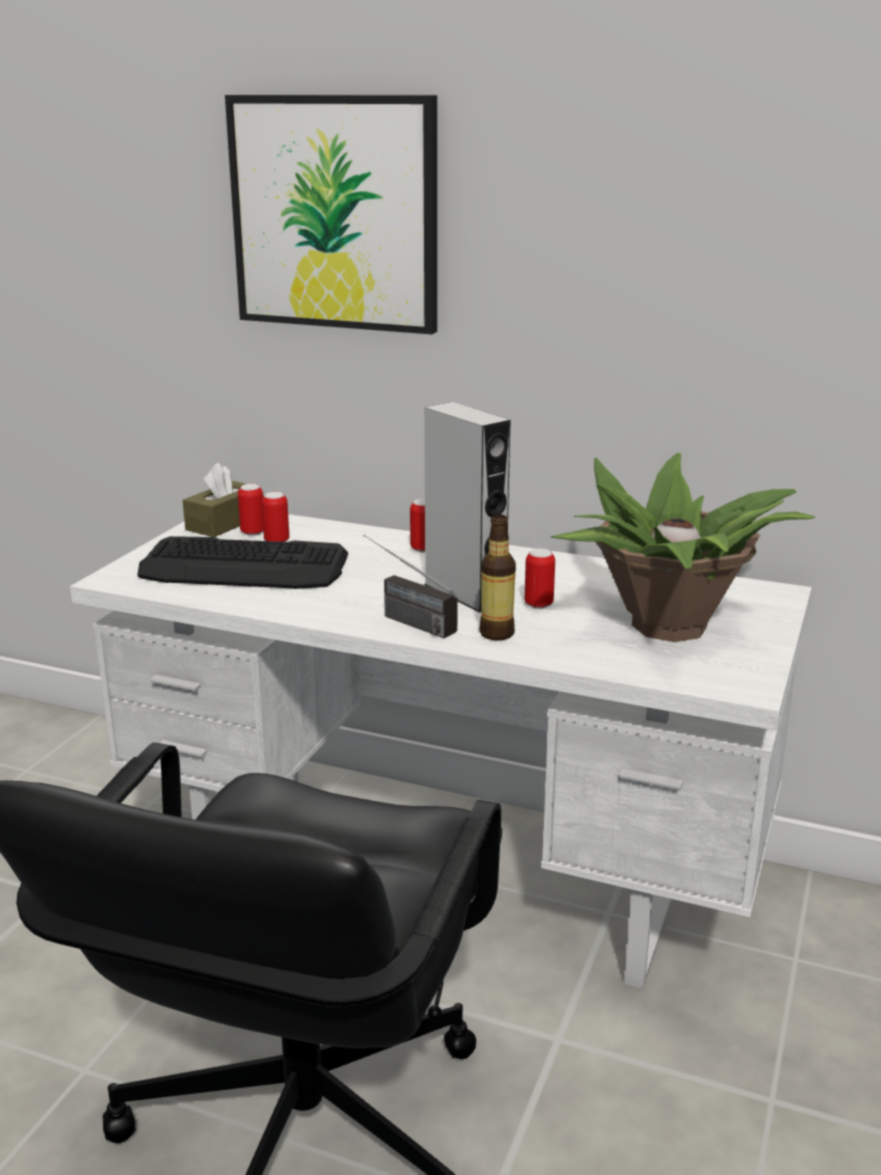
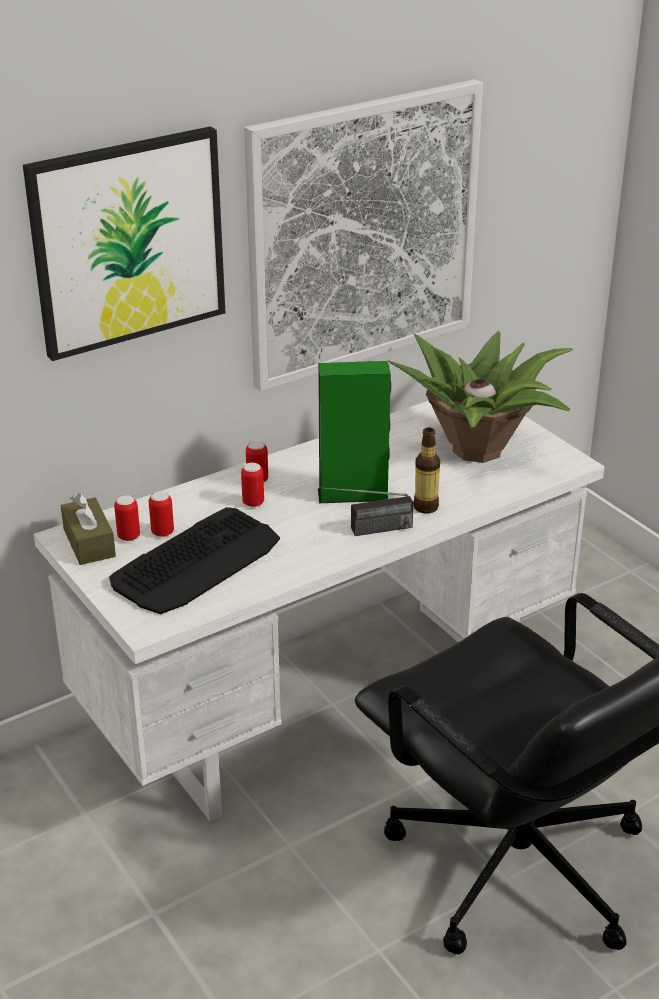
camera: 55 degrees left, 10 degrees up
(465, 593) = (353, 494): grey speaker -> green speaker
(538, 604) = (400, 476): can -> can (253, 503)
(643, 296) = (363, 234): none -> picture

